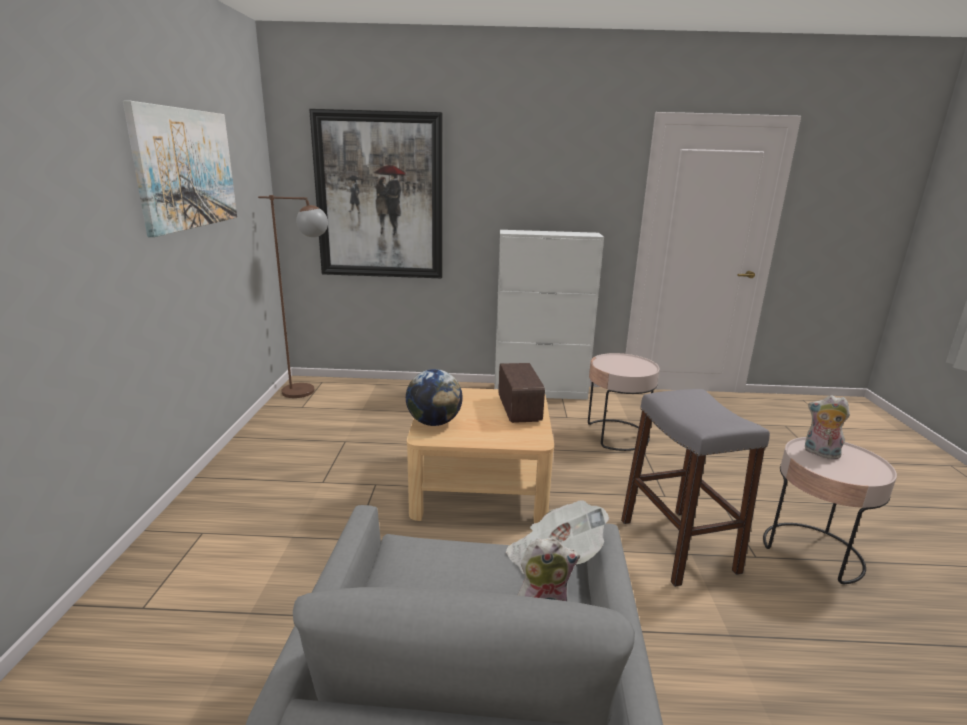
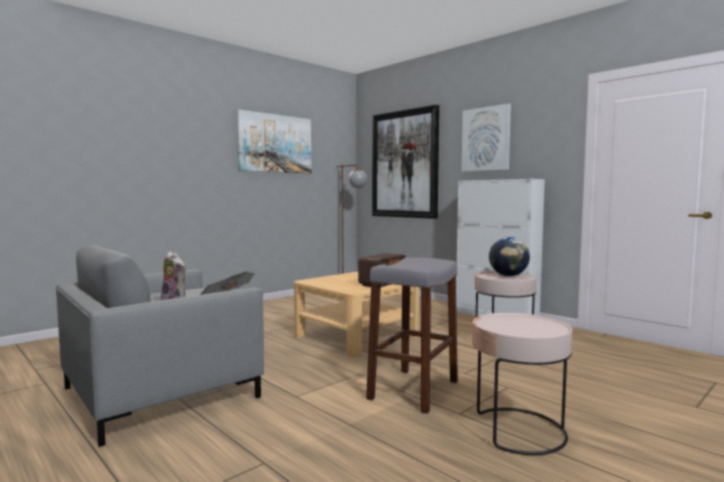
camera: 45 degrees right, 15 degrees down
(434, 422) = (324, 279): globe -> globe (508, 275)
(519, 174) = (486, 139): none -> picture
(820, 453) = (518, 321): plush toy -> none

